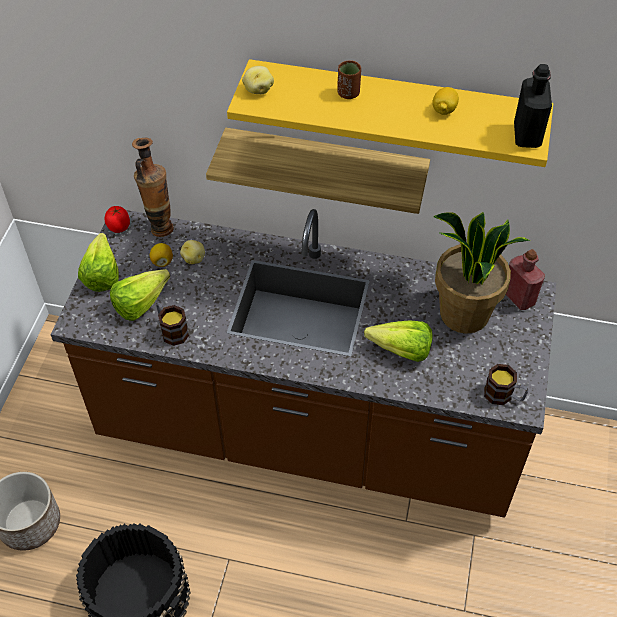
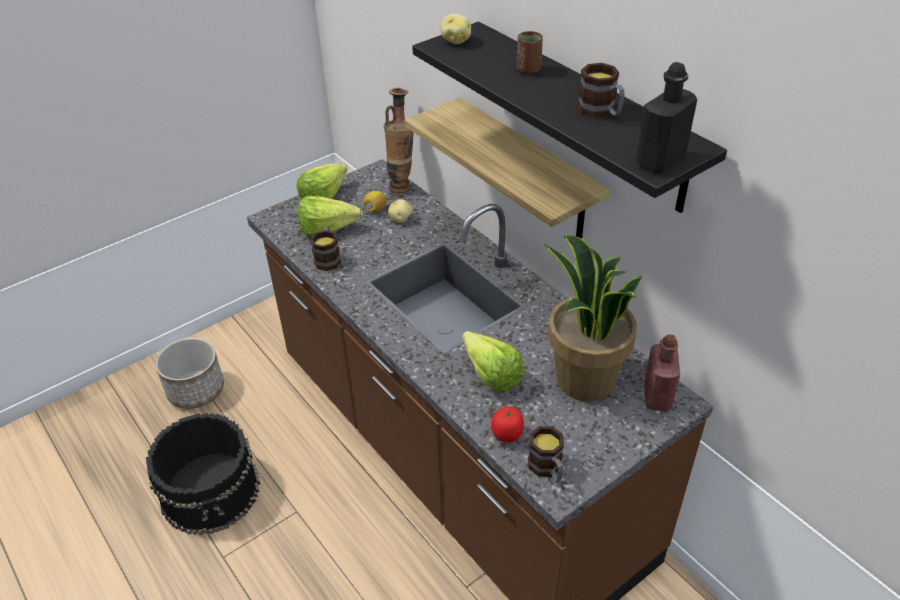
camera: 40 degrees right, 10 degrees down
(119, 227) = (371, 173): tomato -> tomato (507, 434)
(395, 110) = (584, 115): yellow shelf -> black shelf
(444, 110) = (601, 112): lemon -> mug

